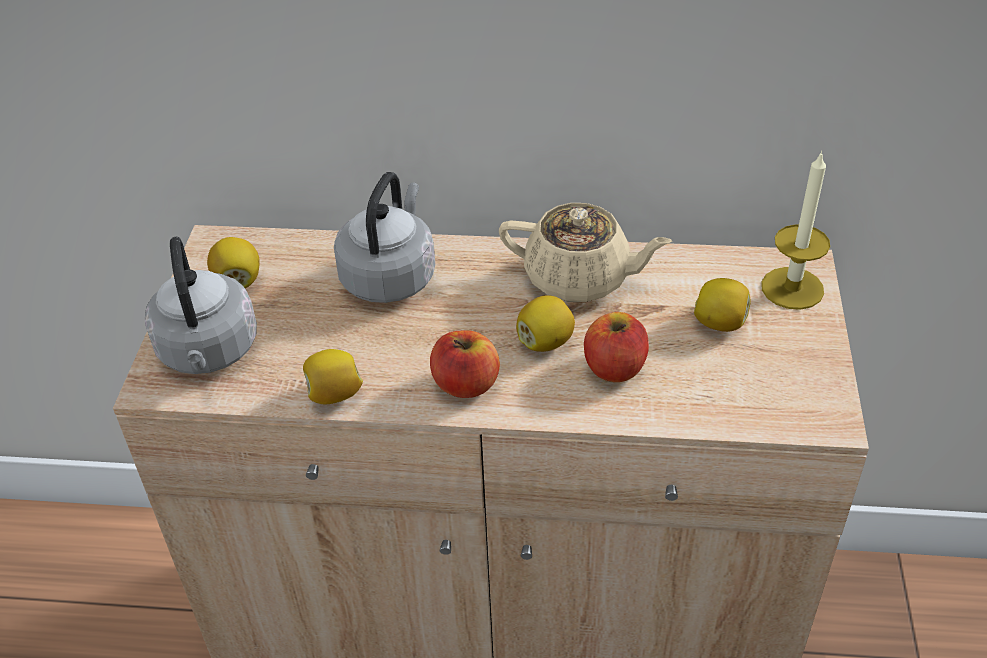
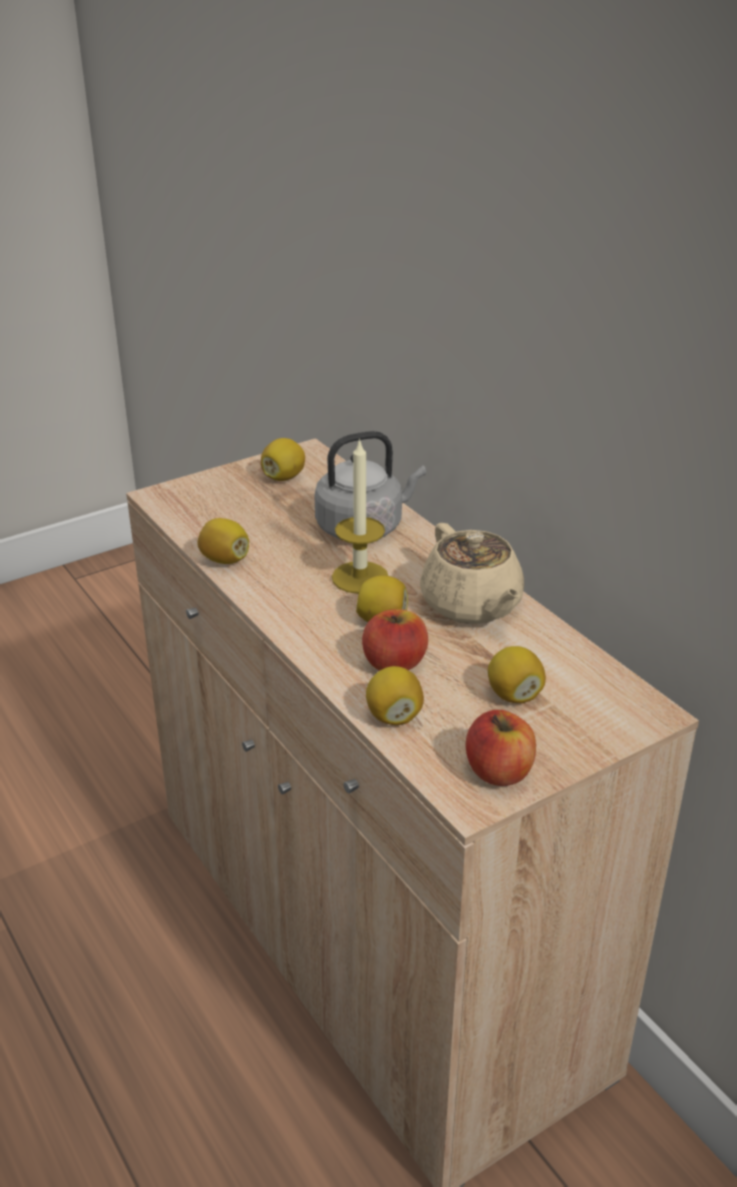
camera: 50 degrees right, 10 degrees down
(209, 352) = (208, 499): grey kettle -> none
(466, 384) = (296, 606): apple -> apple (499, 772)
(685, 407) = (393, 716): none -> lemon
(792, 288) = (612, 716): candle -> candle (360, 577)

